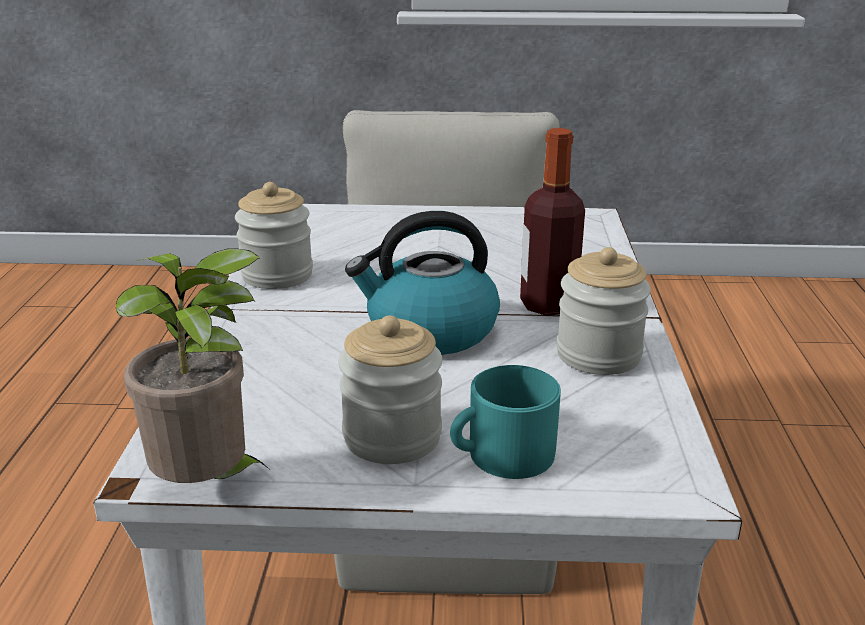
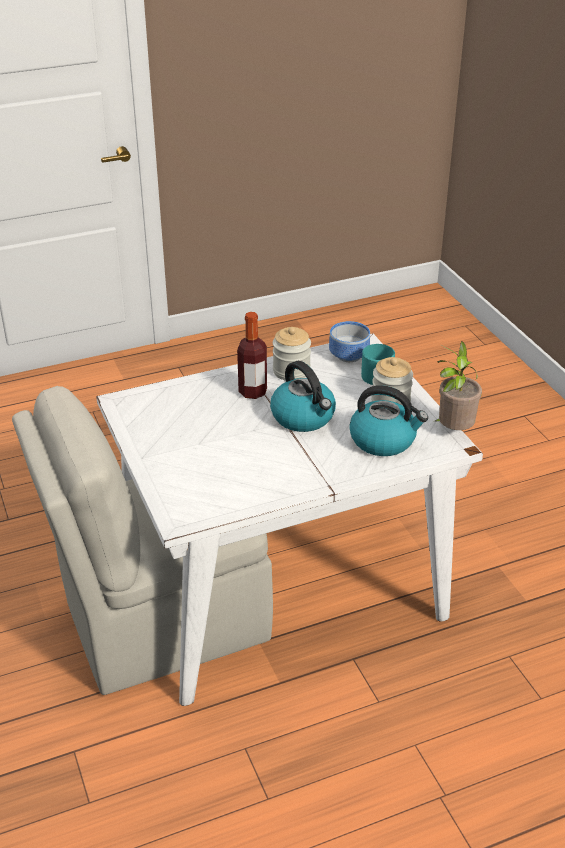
camera: 115 degrees left, 10 degrees up
(277, 275) = (279, 486): jar -> none
(279, 388) = (384, 440): none -> kettle
(632, 443) = (350, 355): none -> bowl

